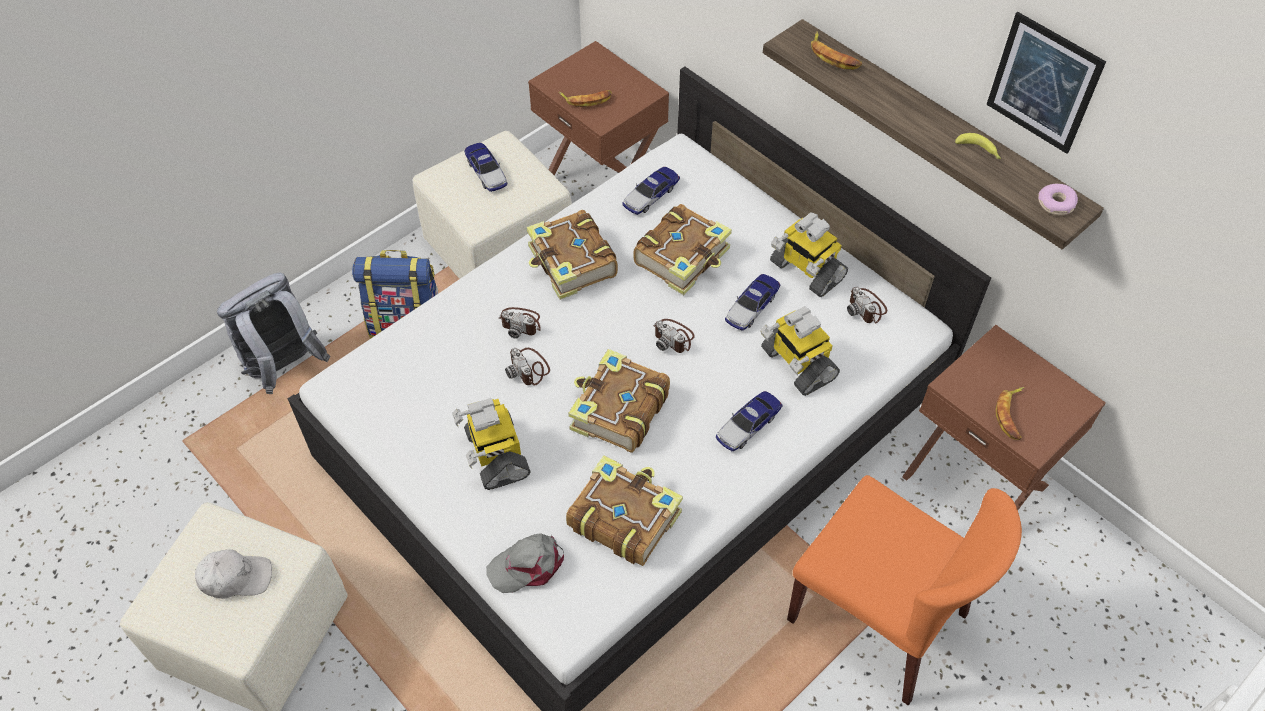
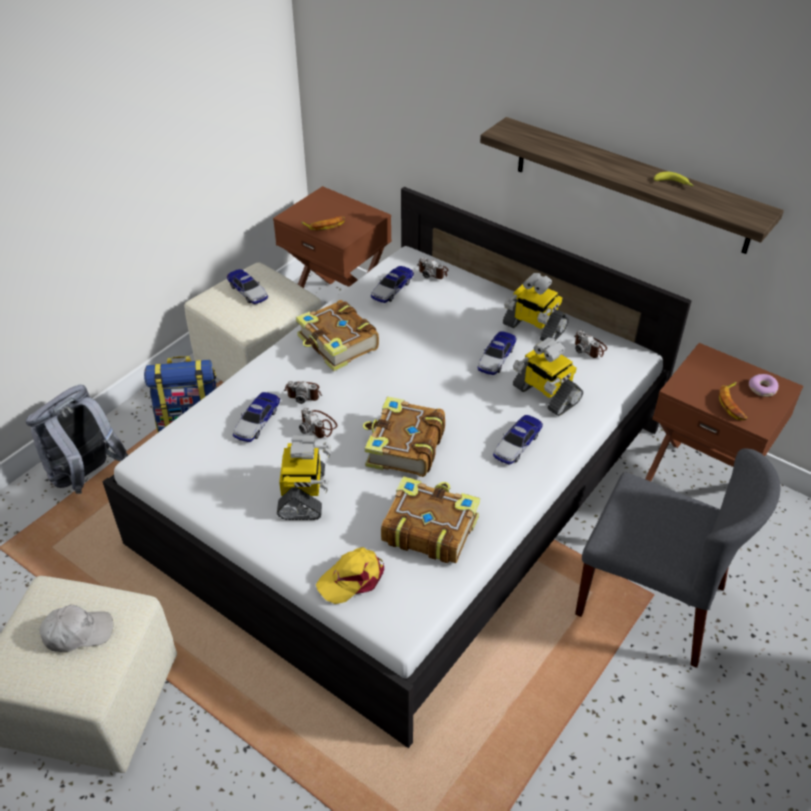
camera: 10 degrees left, 10 degrees down
(462, 353) = (257, 421): none -> toy car
(495, 454) = (304, 495): toy robot -> toy robot turned 150 degrees counterclockwise
(527, 565) = (352, 578): grey cap -> yellow cap
(673, 337) = (437, 387): camera -> camera (433, 272)
(683, 257) = (430, 329): book -> none
(833, 56) = (538, 137): banana -> none
(878, 618) = (652, 601): orange chair -> grey chair
(1043, 83) = (721, 114): picture -> none
(1056, 204) = (746, 211): donut -> donut (762, 389)

